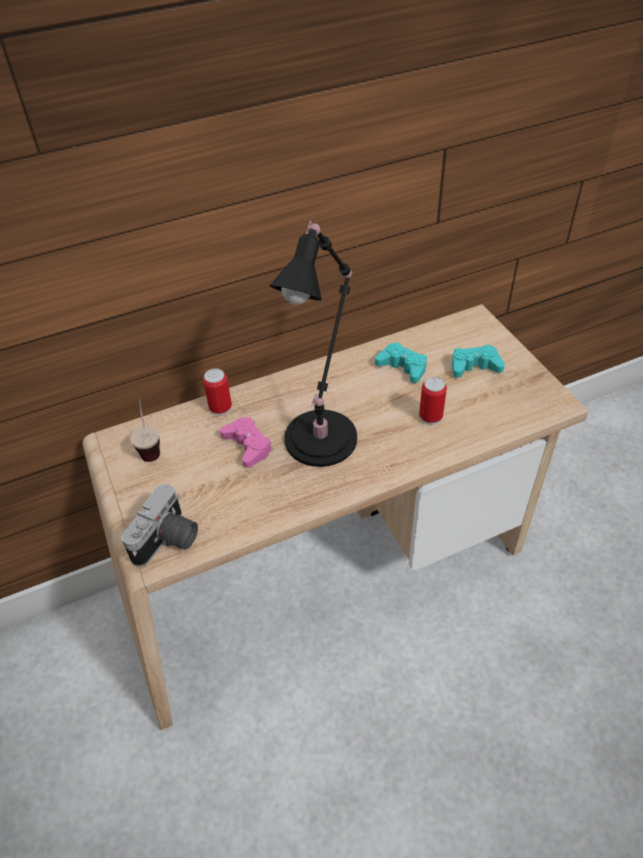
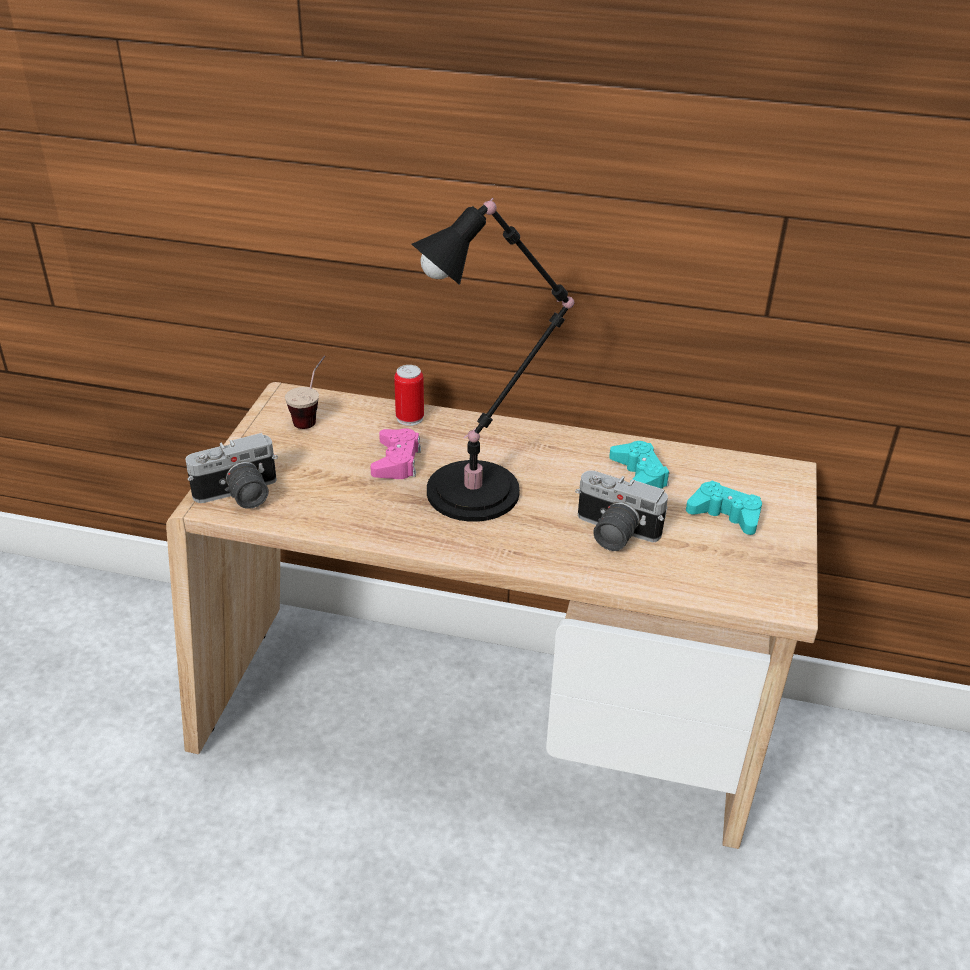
camera: 35 degrees right, 10 degrees down
(430, 416) = (612, 533): can -> camera

